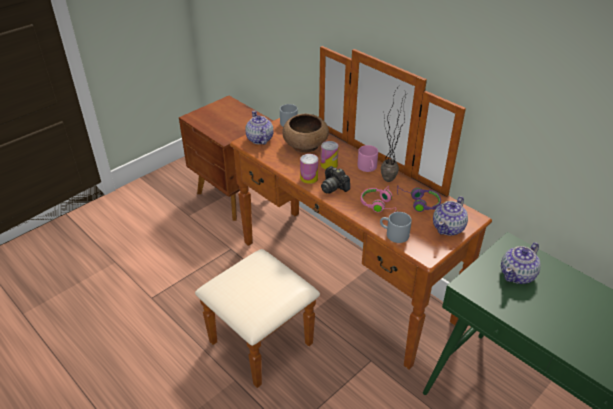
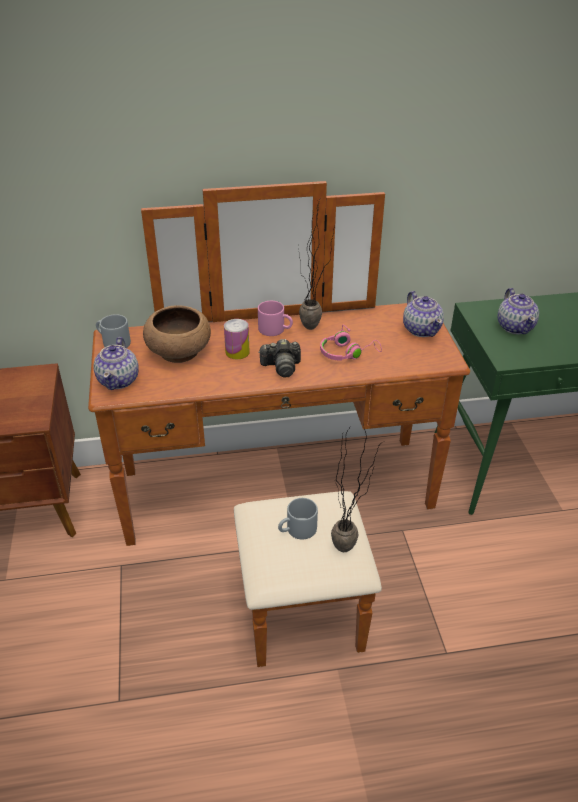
camera: 55 degrees left, 0 degrees up
(259, 139) = (119, 380): teapot -> teapot turned 105 degrees counterclockwise
(263, 311) = (352, 549): none -> potted plant
(309, 178) = (244, 377): can -> none
(393, 234) = (399, 365): grey mug -> grey mug (297, 530)
(418, 203) = (367, 327): purple headphones -> none

